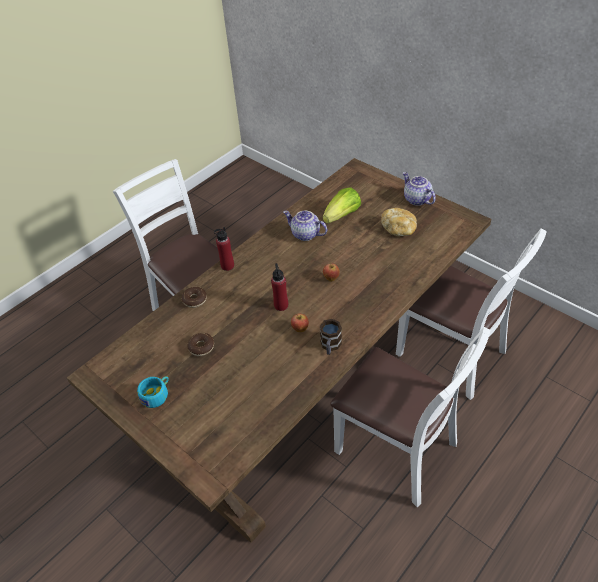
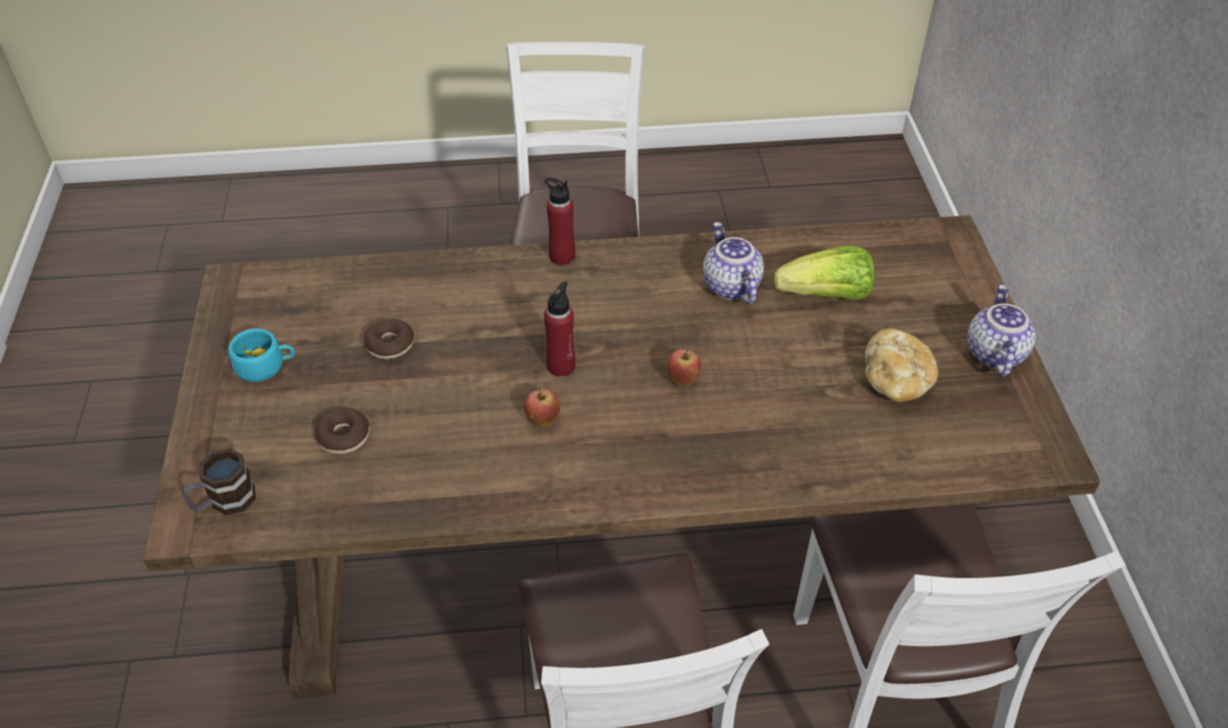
camera: 40 degrees right, 0 degrees up
(194, 300) = (461, 274): donut -> donut (344, 437)
(330, 346) = (551, 479): mug -> mug (224, 502)

